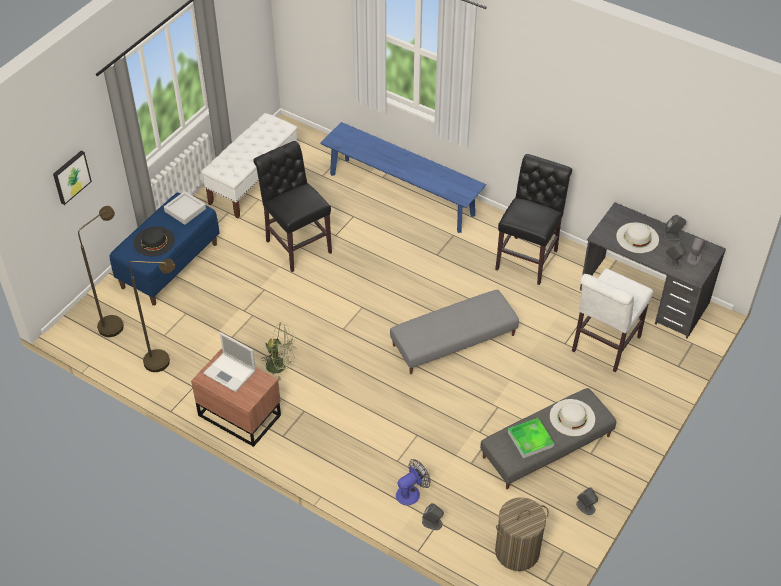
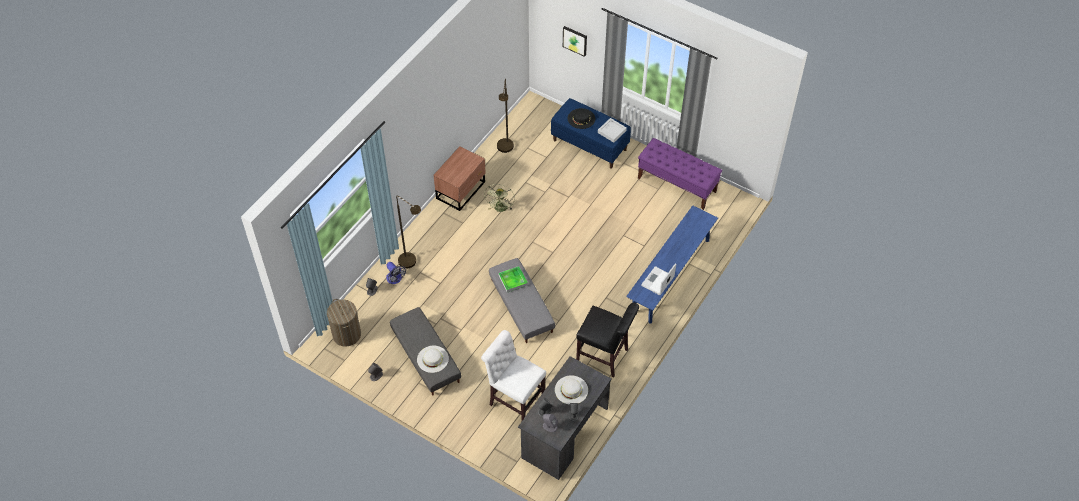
camera: 90 degrees right, 5 degrees up
(115, 322) = (538, 123): brown floor lamp -> brown floor lamp (411, 263)
(230, 372) = (465, 164): laptop -> laptop (657, 281)
(253, 181) = (677, 185): white bench -> purple bench
(296, 244) = (612, 213): black chair -> none
(530, 439) = (416, 333): tray -> tray (513, 280)

